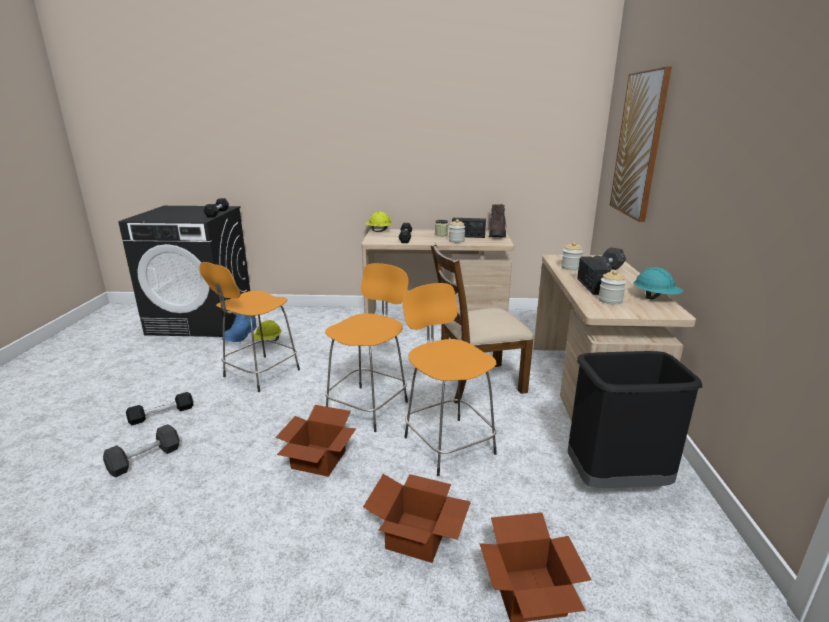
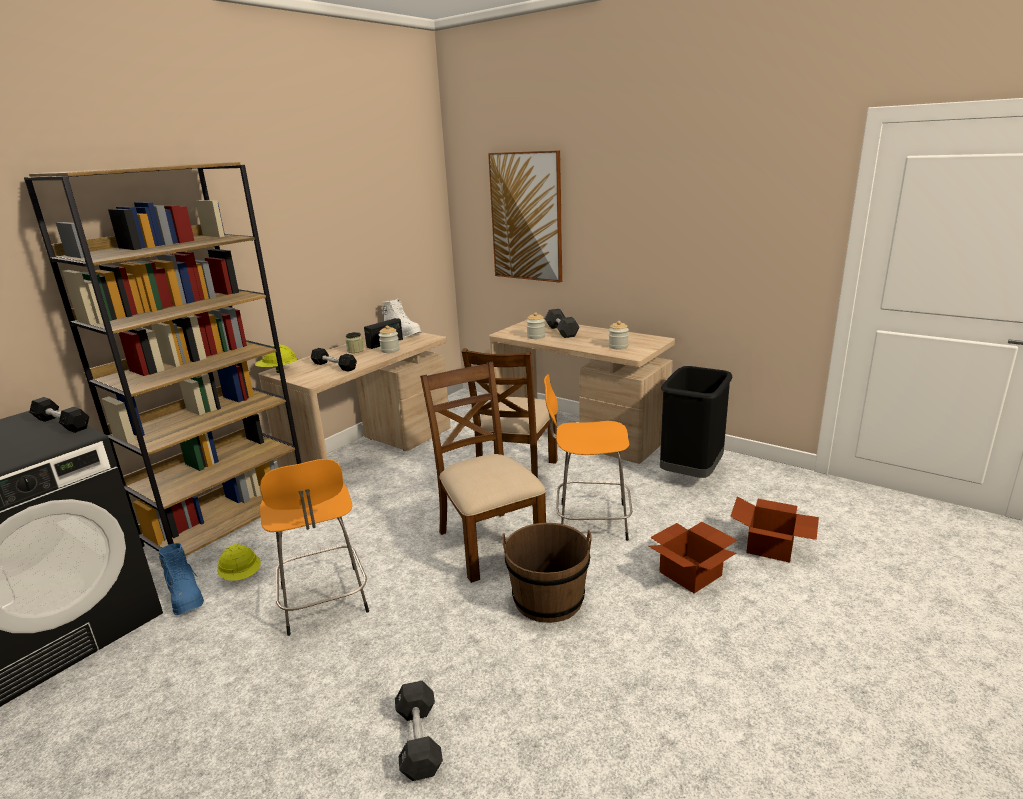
camera: 55 degrees left, 0 degrees up
(162, 414) = (319, 712): black dumbbell -> none
(315, 316) = (228, 523): none -> brown bookcase
(317, 460) = (548, 599): cardboard box -> brown bucket
(369, 406) = (489, 543): orange stool -> brown chair
(497, 235) = (403, 333): brown boot -> white boot
(590, 286) = (584, 343): radio -> none
(655, 298) = (630, 335): turquoise hard hat -> none

